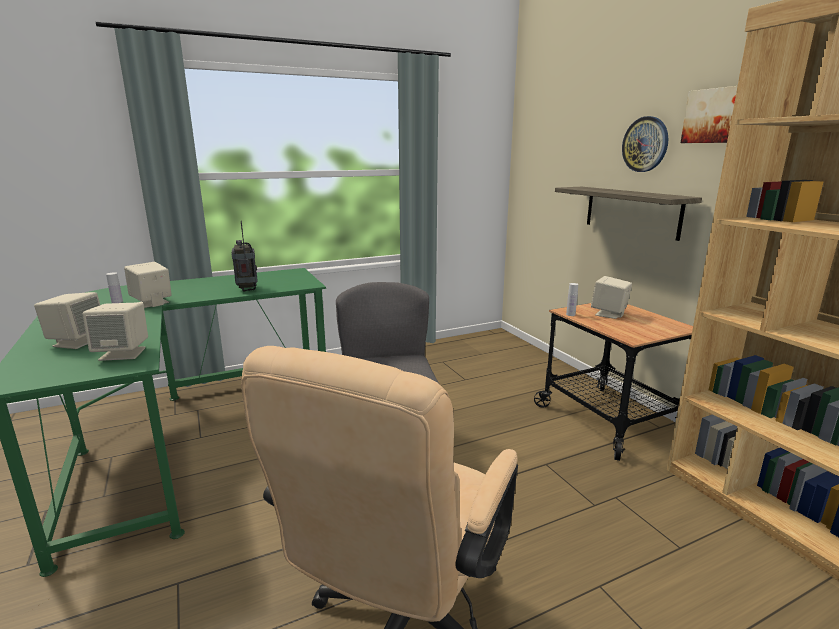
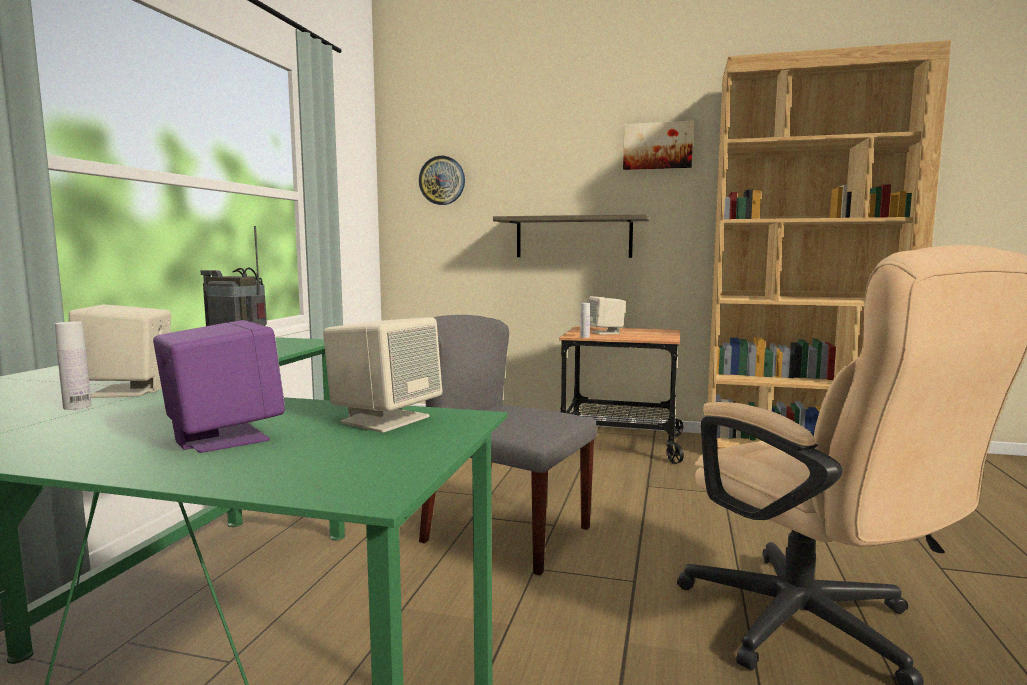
camera: 50 degrees left, 10 degrees down
(77, 342) = (222, 438): beige speaker -> purple speaker
(645, 144) = (580, 172): wall clock -> wall clock (442, 180)

